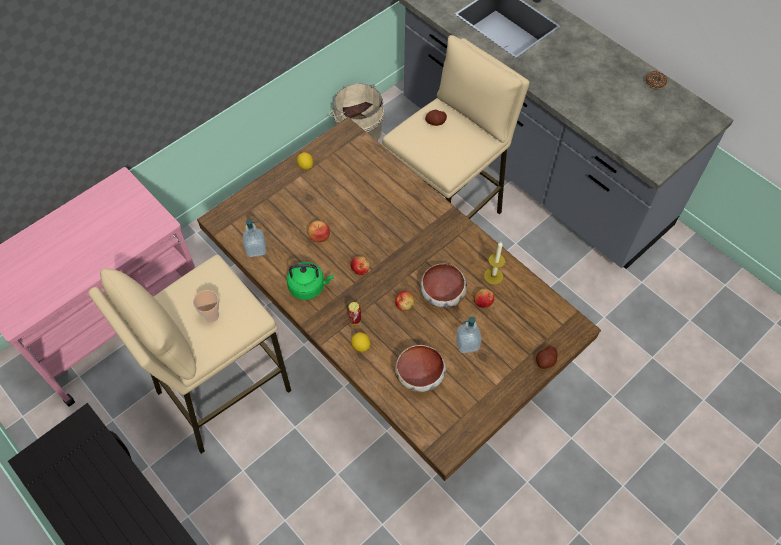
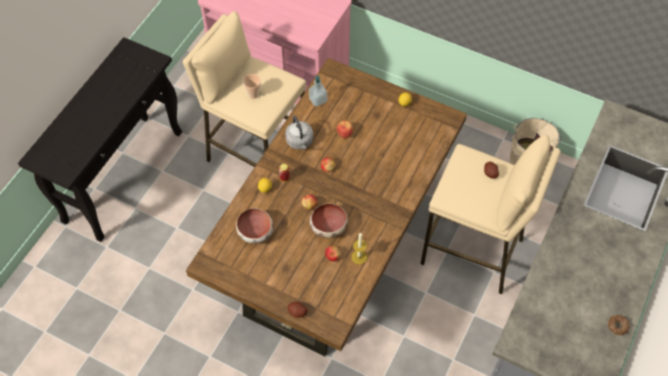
camera: 70 degrees right, 0 degrees up
(309, 287) = (300, 142): green kettle -> grey kettle
(467, 343) = (292, 255): soap dispenser -> none

